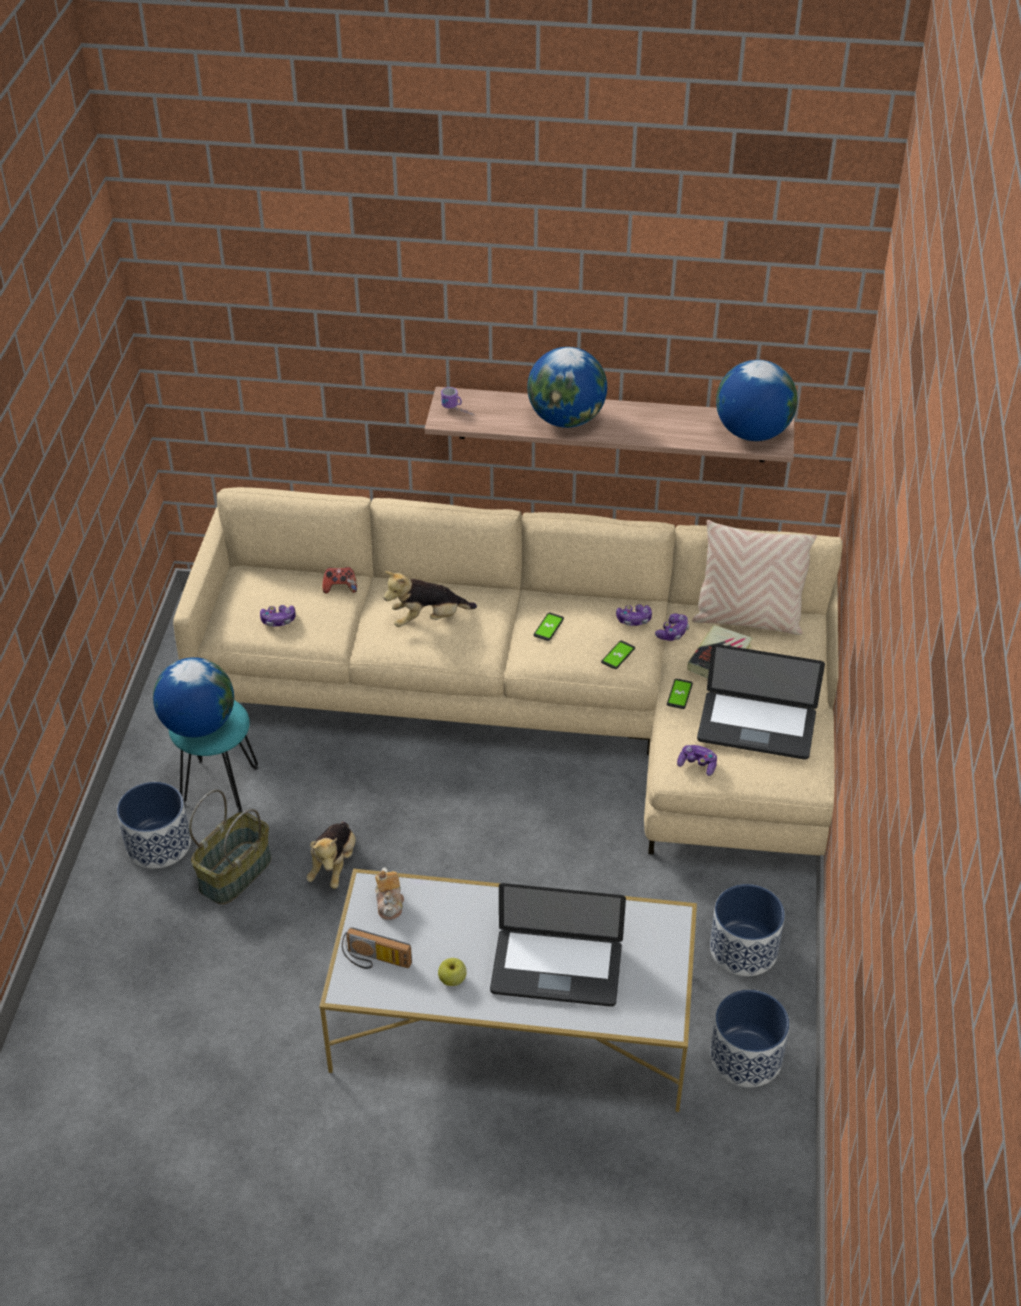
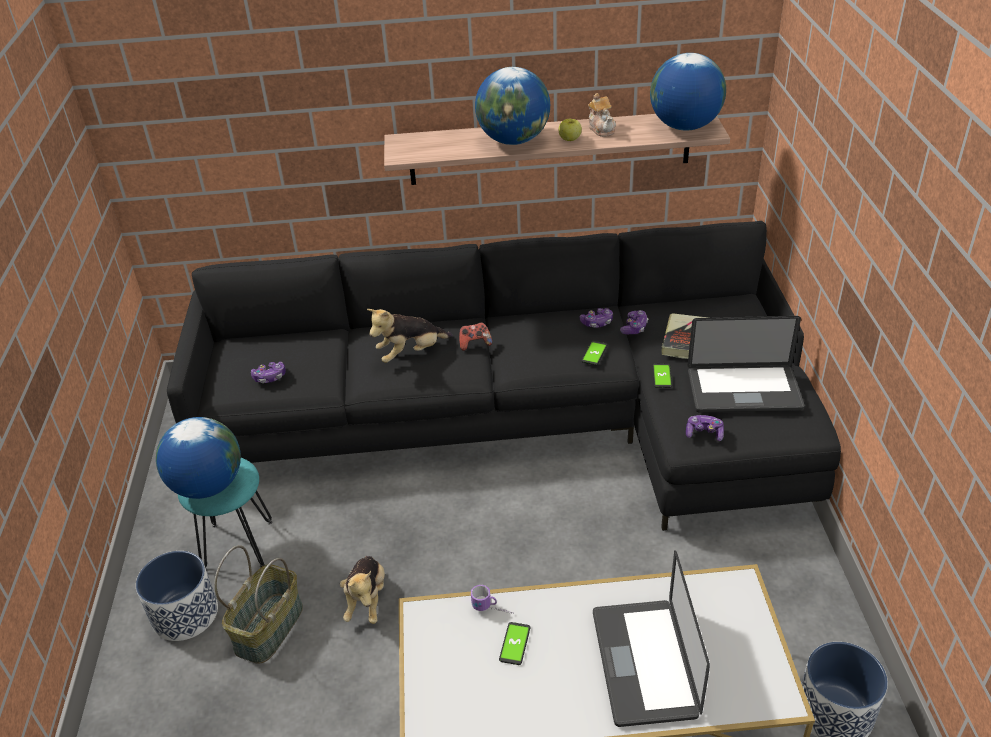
camera: 10 degrees left, 5 degrees down
(340, 587) = (322, 340): game controller -> game controller (475, 344)
(375, 961) = (448, 695): radio -> none
(389, 903) = (447, 627): teapot -> teapot (601, 129)
(452, 980) = (538, 699): apple -> apple (570, 139)
(458, 411) = (411, 148): mug -> mug (492, 610)
(548, 627) = (523, 341): phone -> phone (515, 644)
(551, 708) = (530, 420): beige sofa -> black sofa
(556, 969) = (644, 663): laptop -> laptop turned 90 degrees clockwise
(743, 949) = (785, 602): planter -> none
(748, 619) = (694, 307): beige pillow -> none

